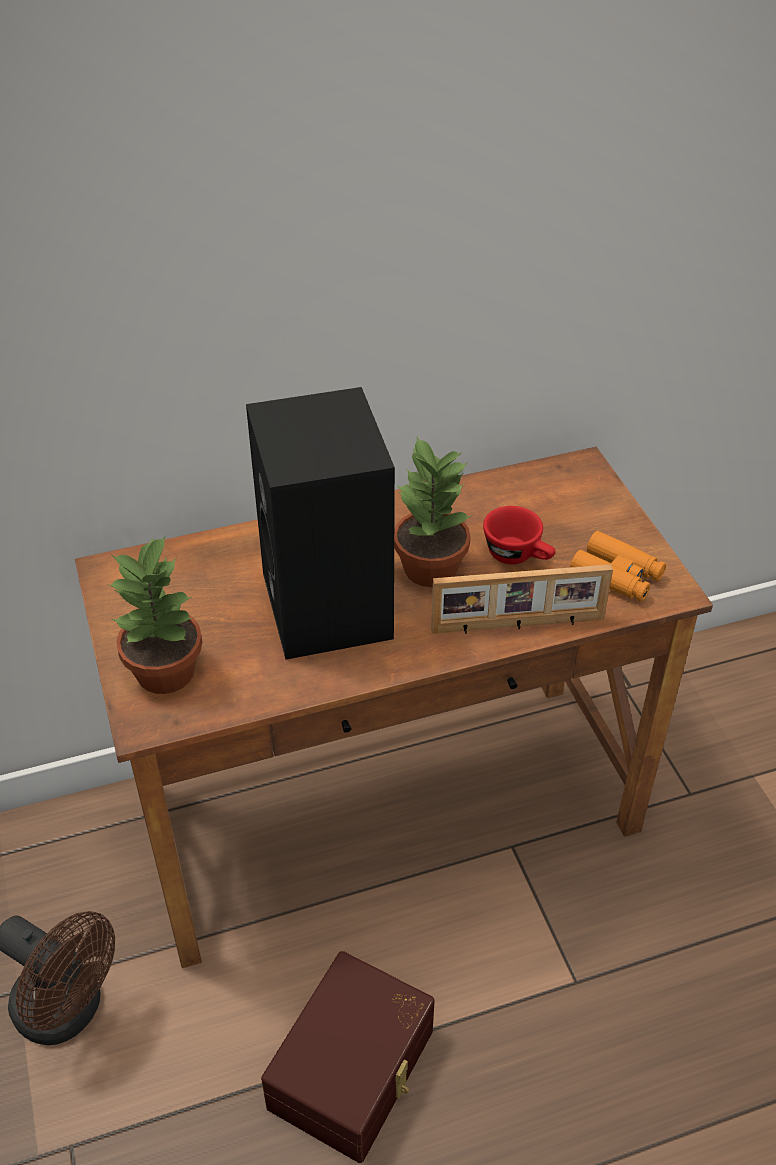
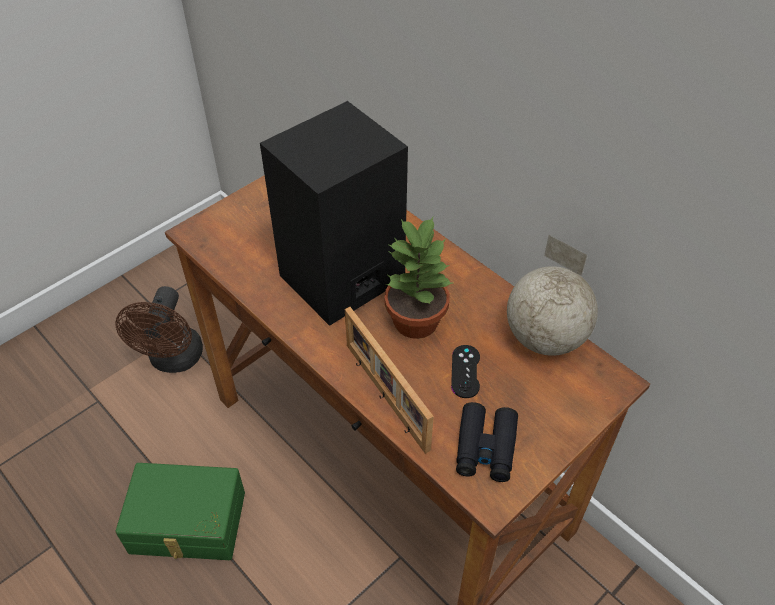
camera: 65 degrees right, 5 degrees up
(167, 672) = (240, 225): potted plant -> none
(355, 1070) = (187, 524): brown storage box -> green storage box
(507, 487) = (544, 337): none -> globe
(518, 556) = (465, 371): red cup -> black game controller
(617, 575) = (485, 448): orange binoculars -> black binoculars

